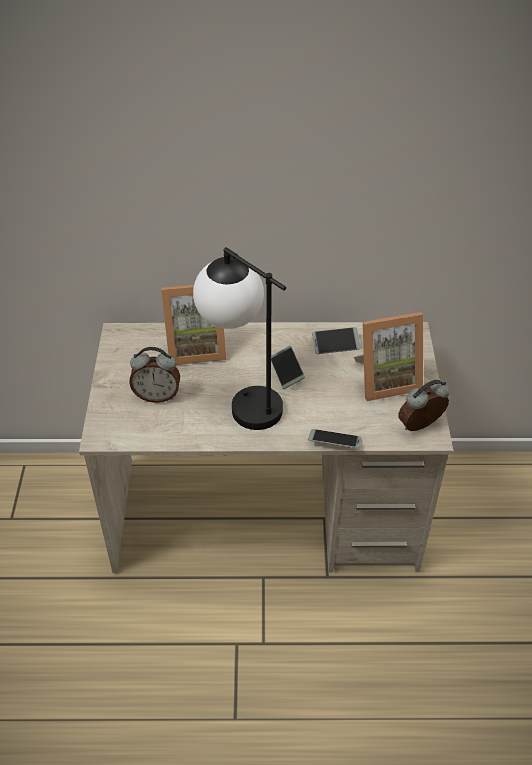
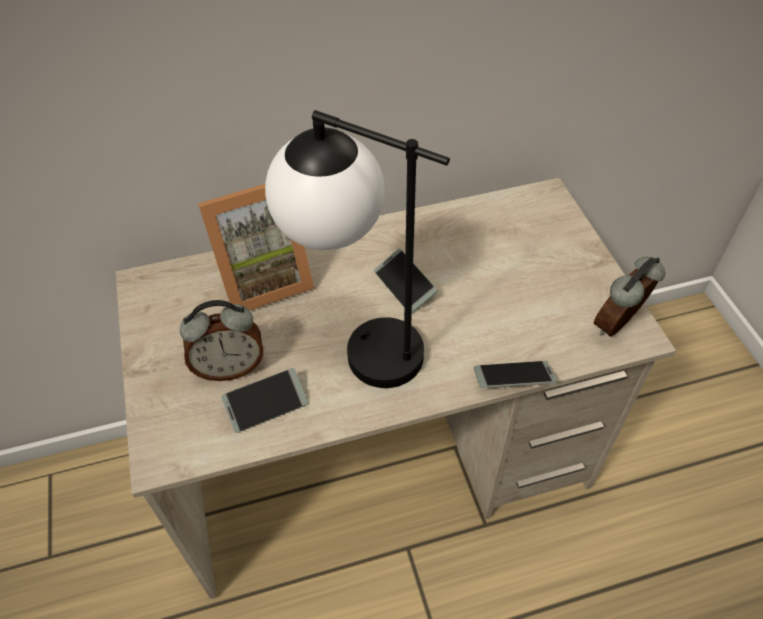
camera: 15 degrees left, 5 degrees up
(336, 344) = (455, 233): phone -> phone (266, 404)
(386, 379) = (542, 268): picture frame -> none

